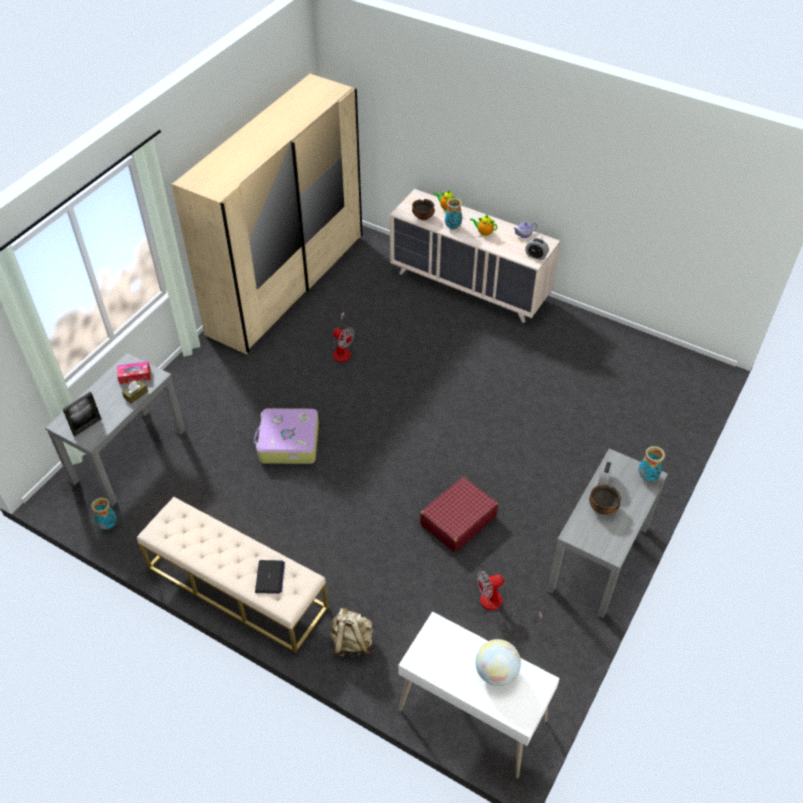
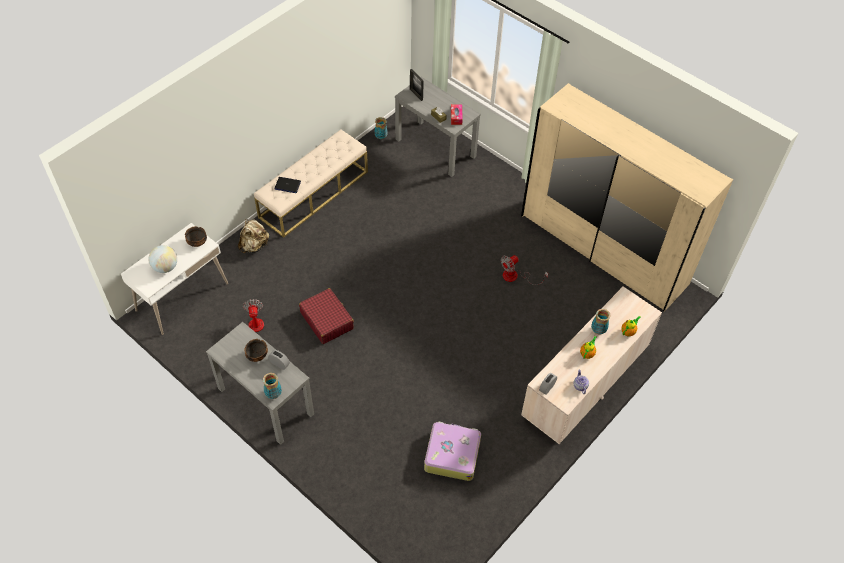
camera: 100 degrees right, 5 degrees up
(288, 443) = (425, 232): suitcase -> suitcase (452, 454)
(423, 217) = (616, 310): bowl -> bowl (197, 242)

